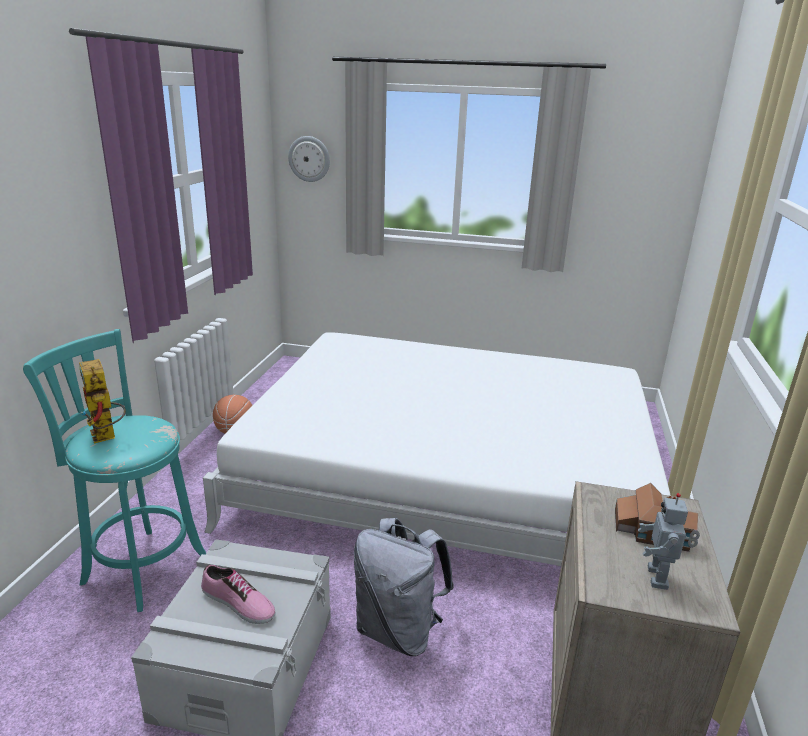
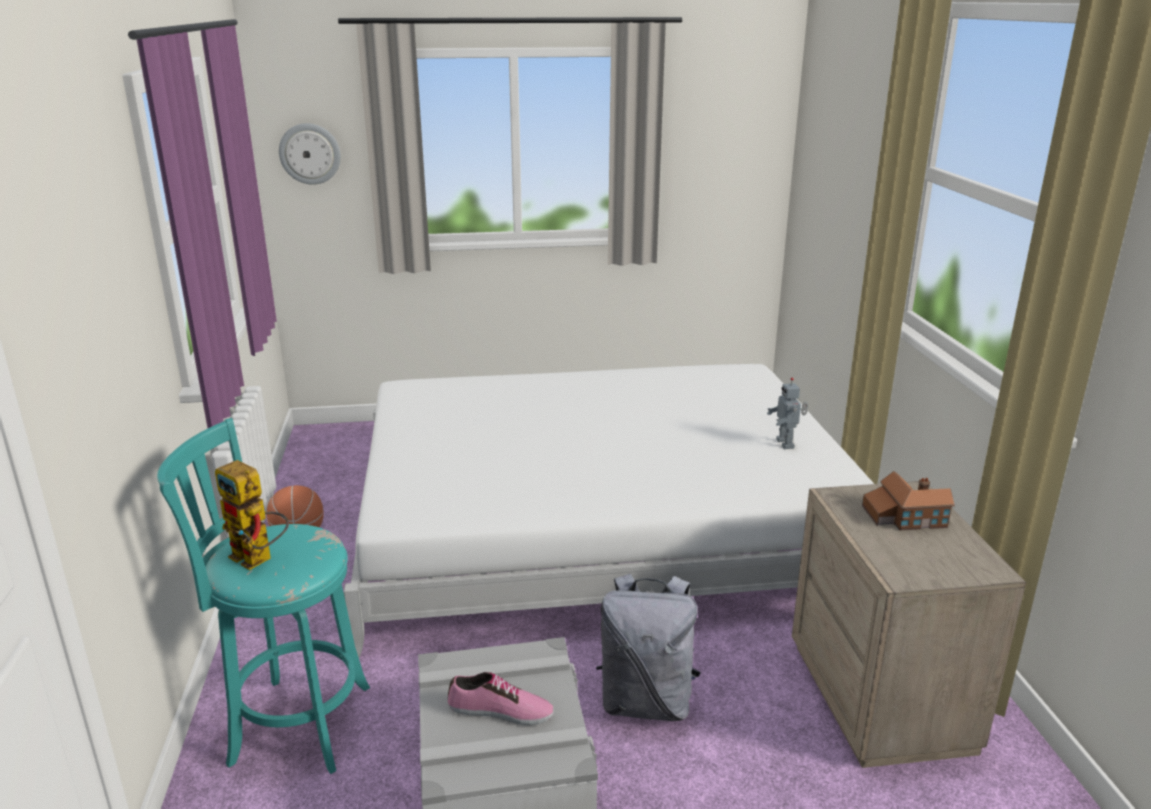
camera: 20 degrees left, 0 degrees up
(659, 578) = (939, 556): toy robot -> toy robot (786, 444)

